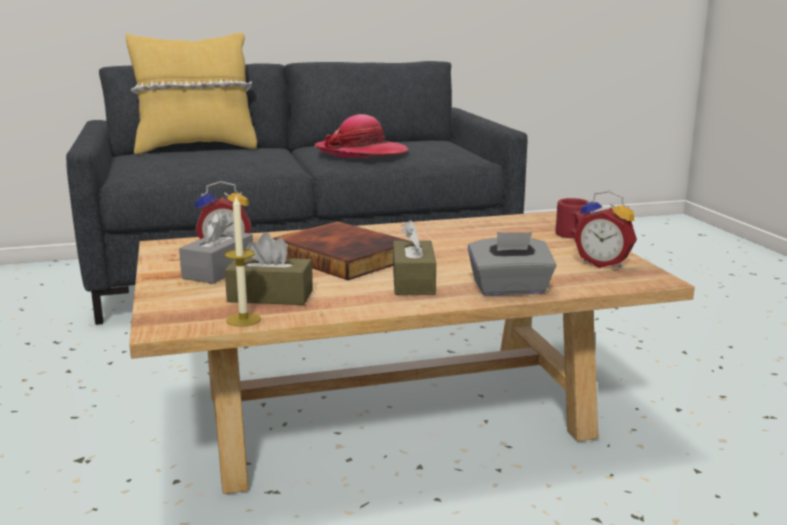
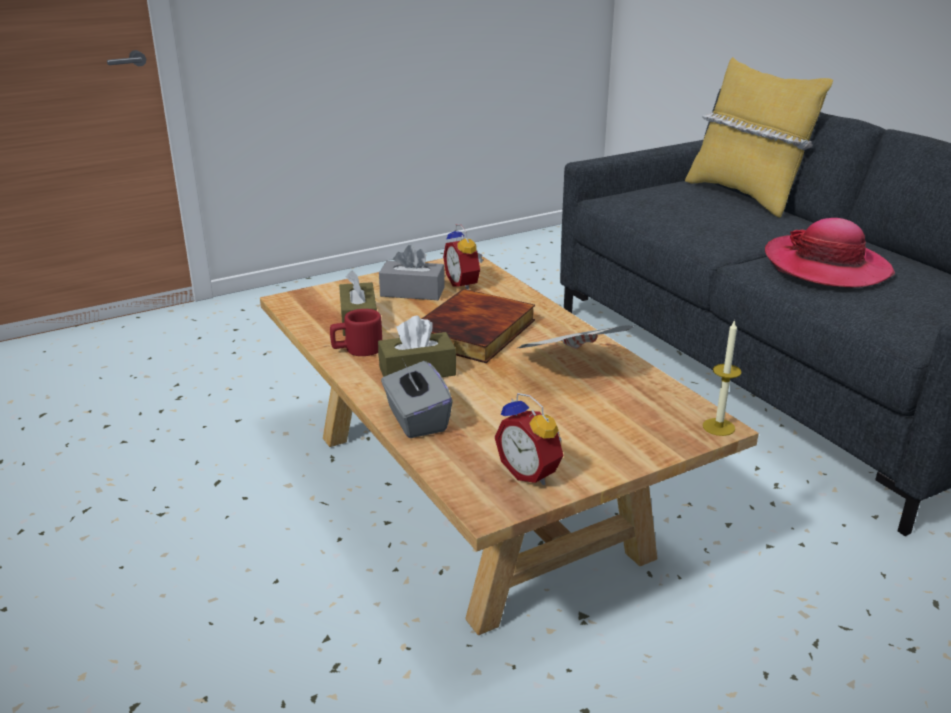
camera: 75 degrees right, 10 degrees up
(243, 320) = (306, 321): candle -> candle (718, 427)
(436, 236) = (572, 366): none -> newspaper
(573, 236) = (636, 449): red mug -> red mug (357, 349)
(604, 263) = (531, 472): alarm clock -> alarm clock turned 60 degrees counterclockwise

